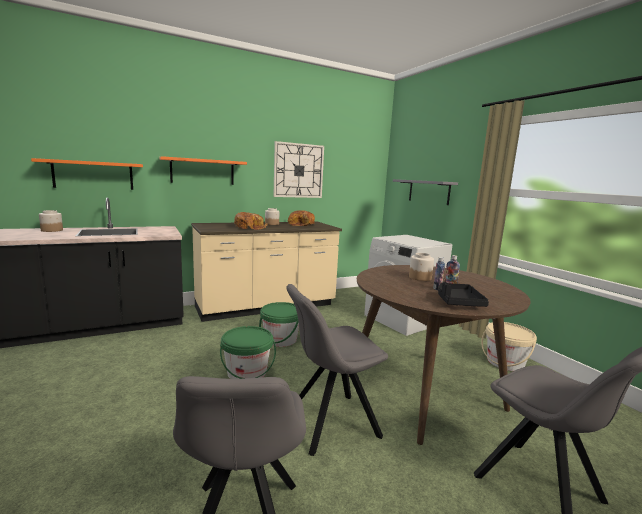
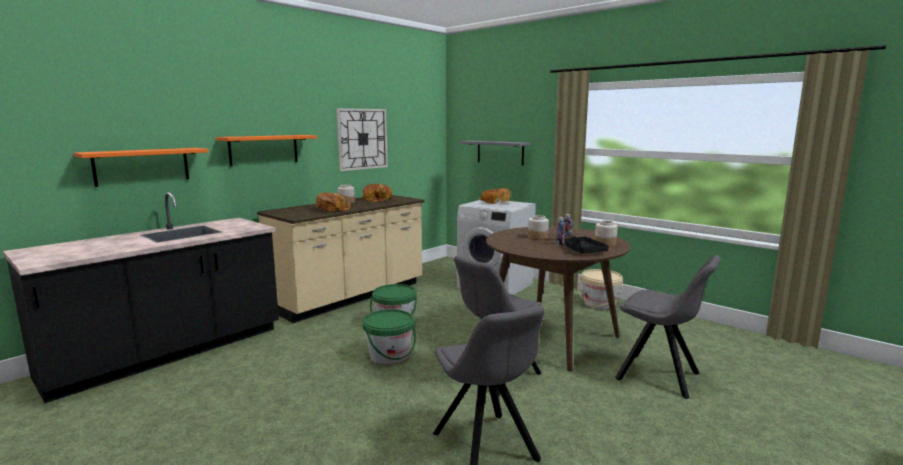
camera: 20 degrees left, 0 degrees up
(51, 230) = (108, 240): jar -> jar (605, 244)
(411, 238) = (495, 202): none -> bread

